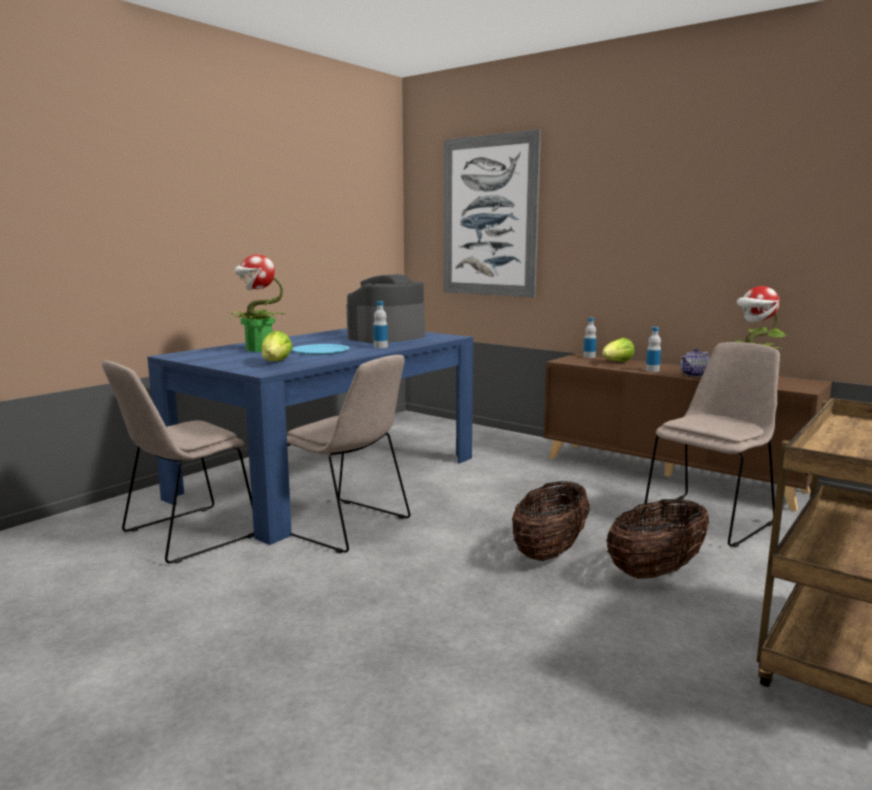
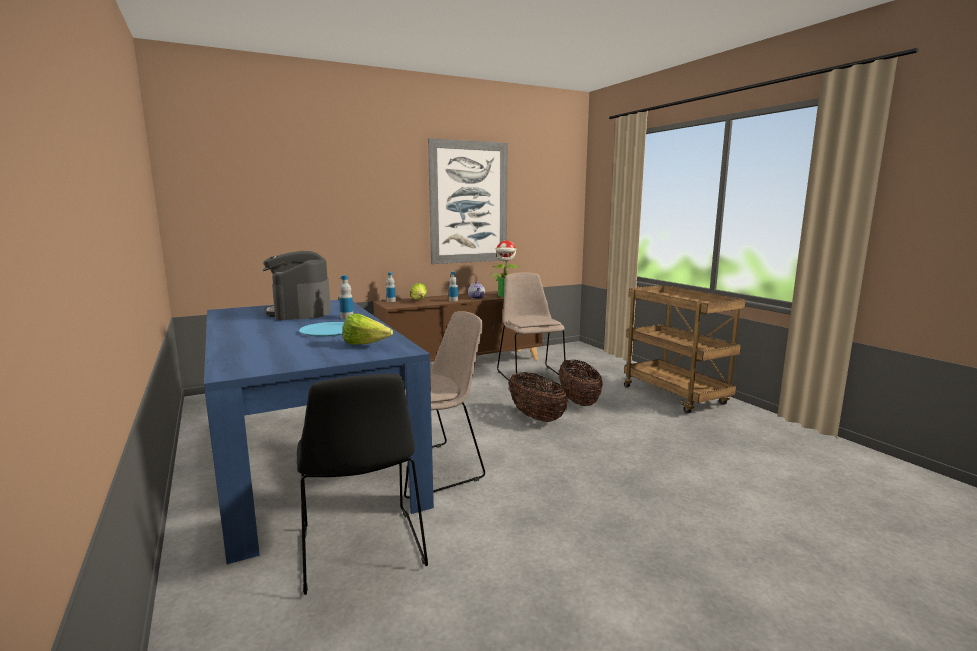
camera: 65 degrees left, 0 degrees up
(185, 535) = (362, 552): beige chair -> black chair
(258, 349) = (272, 345): potted plant -> none
(489, 216) = (276, 194): picture -> picture (469, 202)

